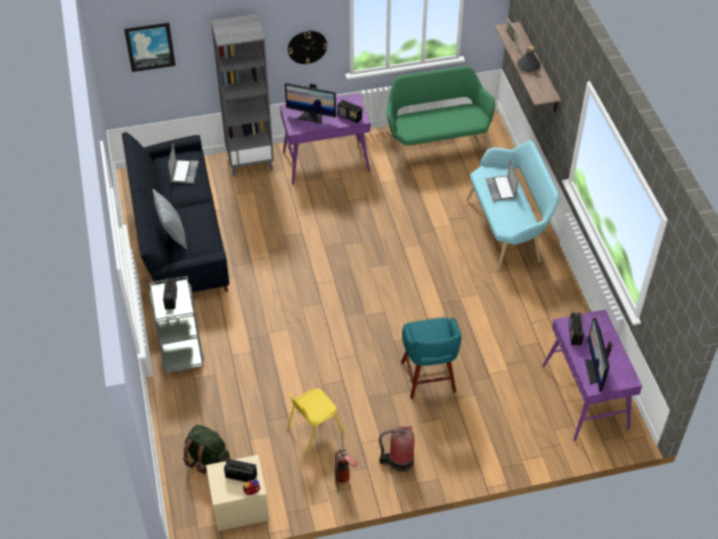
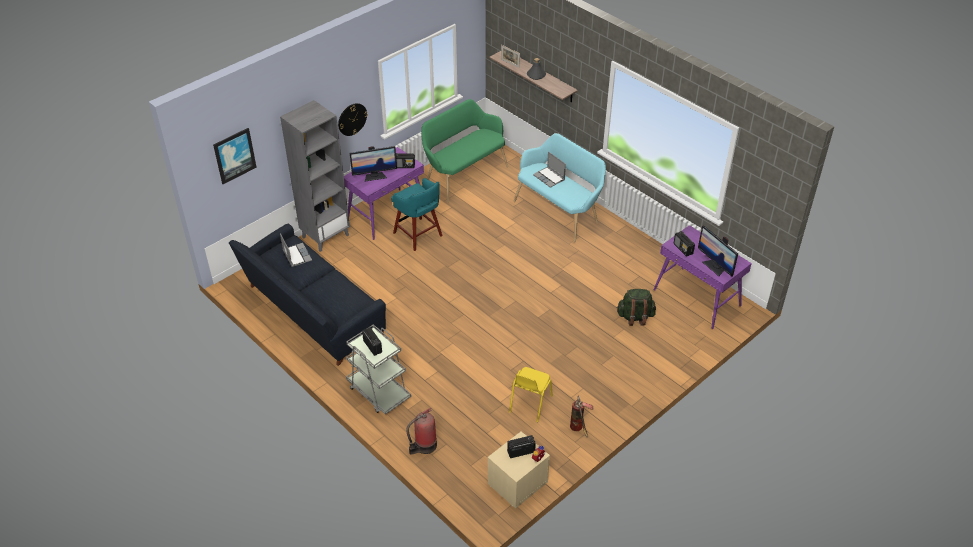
camera: 30 degrees left, 5 degrees down
(172, 234) = (324, 304): pillow -> none
(207, 458) = (465, 461): green backpack -> green backpack (635, 317)
(399, 461) = (607, 397): fire extinguisher -> fire extinguisher (424, 446)
(428, 378) = (583, 332): turquoise stool -> turquoise stool (418, 235)

